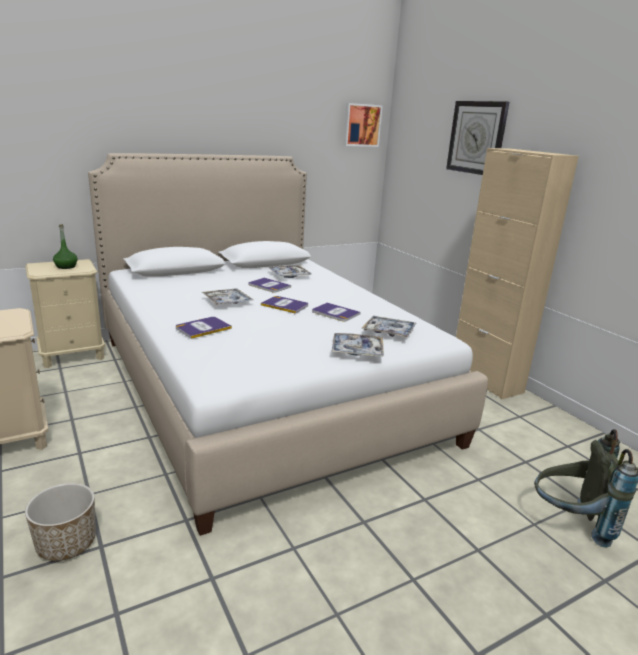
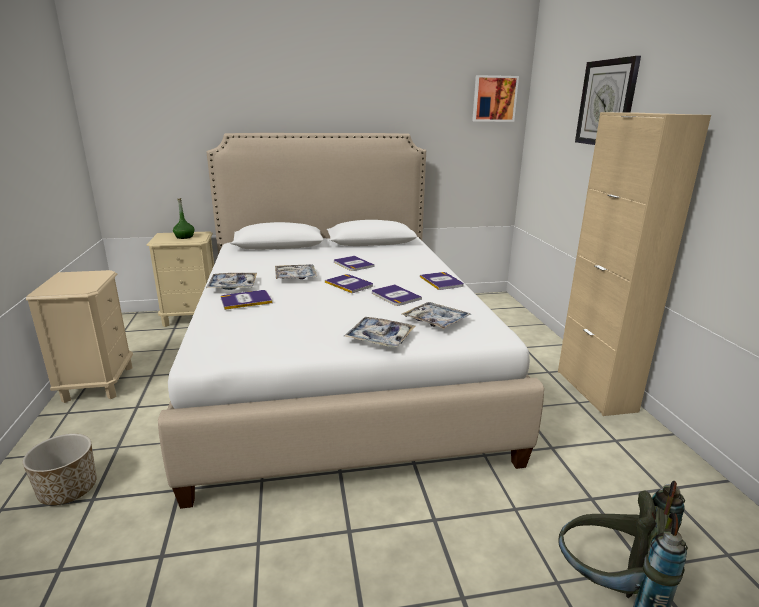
camera: 20 degrees right, 0 degrees up
(289, 275) = (384, 255): tray -> tray (233, 286)
(362, 297) = (441, 281): none -> book

